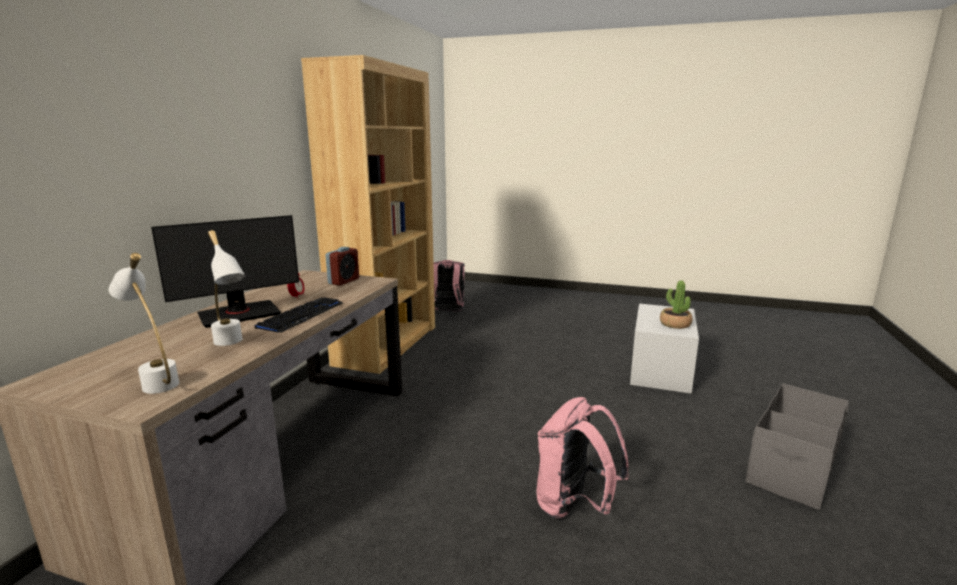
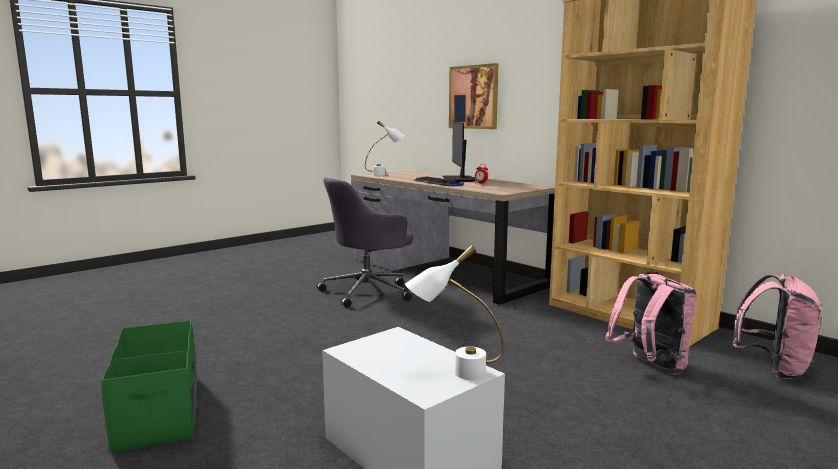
camera: 120 degrees right, 5 degrees down
(146, 175) = (474, 97): none -> picture
(231, 344) = (410, 178): white table lamp -> white table lamp (455, 374)
(344, 281) = (510, 189): alarm clock -> none
(412, 492) = (368, 291): none -> grey office chair
(574, 506) = (289, 320): pink backpack -> pink backpack (650, 367)
(675, 324) = (382, 357): potted plant -> none
(792, 467) = (159, 411): grey storage box -> green storage box

